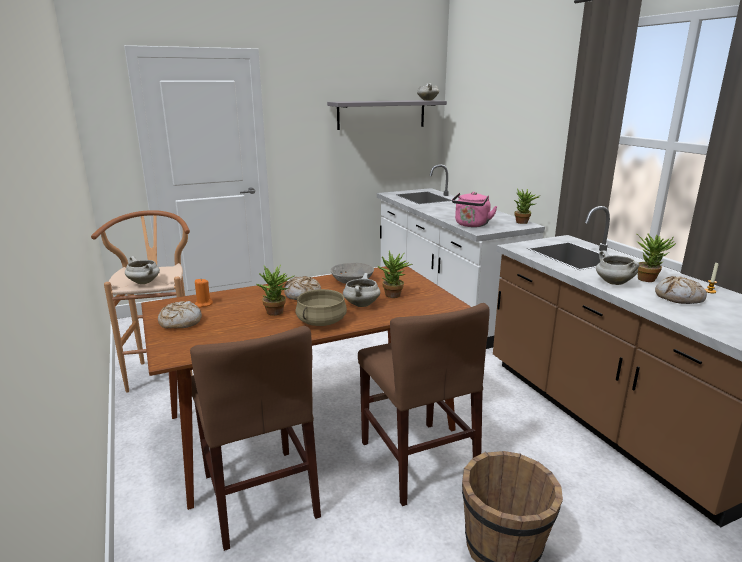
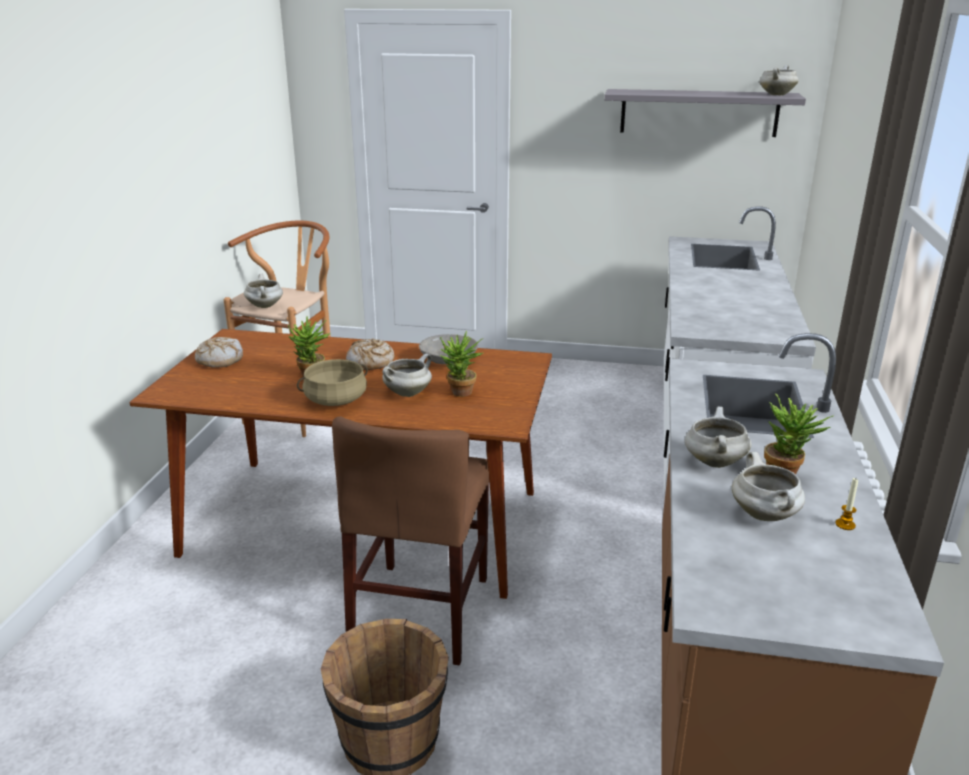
camera: 35 degrees right, 5 degrees up
(203, 304) = (266, 346): orange candle -> none
(259, 495) = (239, 572): brown chair -> none
(471, 225) = (698, 318): pink kettle -> none
(524, 223) = (792, 332): potted plant -> none
(679, 297) = (765, 515): bread -> white cooking pot

